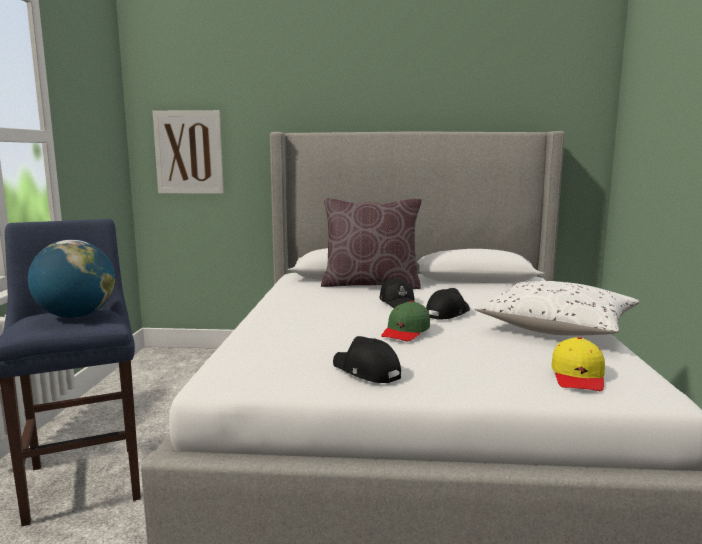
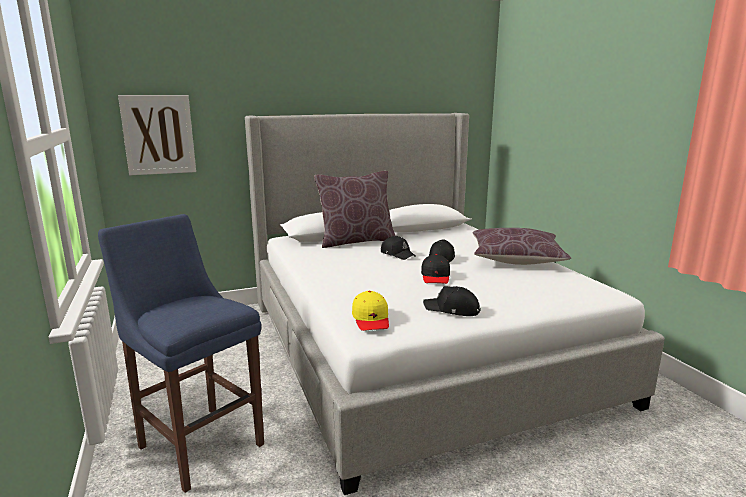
camera: 25 degrees left, 5 degrees up
(76, 316) = (198, 306): globe -> none
(406, 331) = (435, 276): green cap -> black cap
(556, 327) = (516, 259): white pillow -> brown pillow
(578, 376) = (566, 290): yellow cap -> yellow cap (371, 319)

